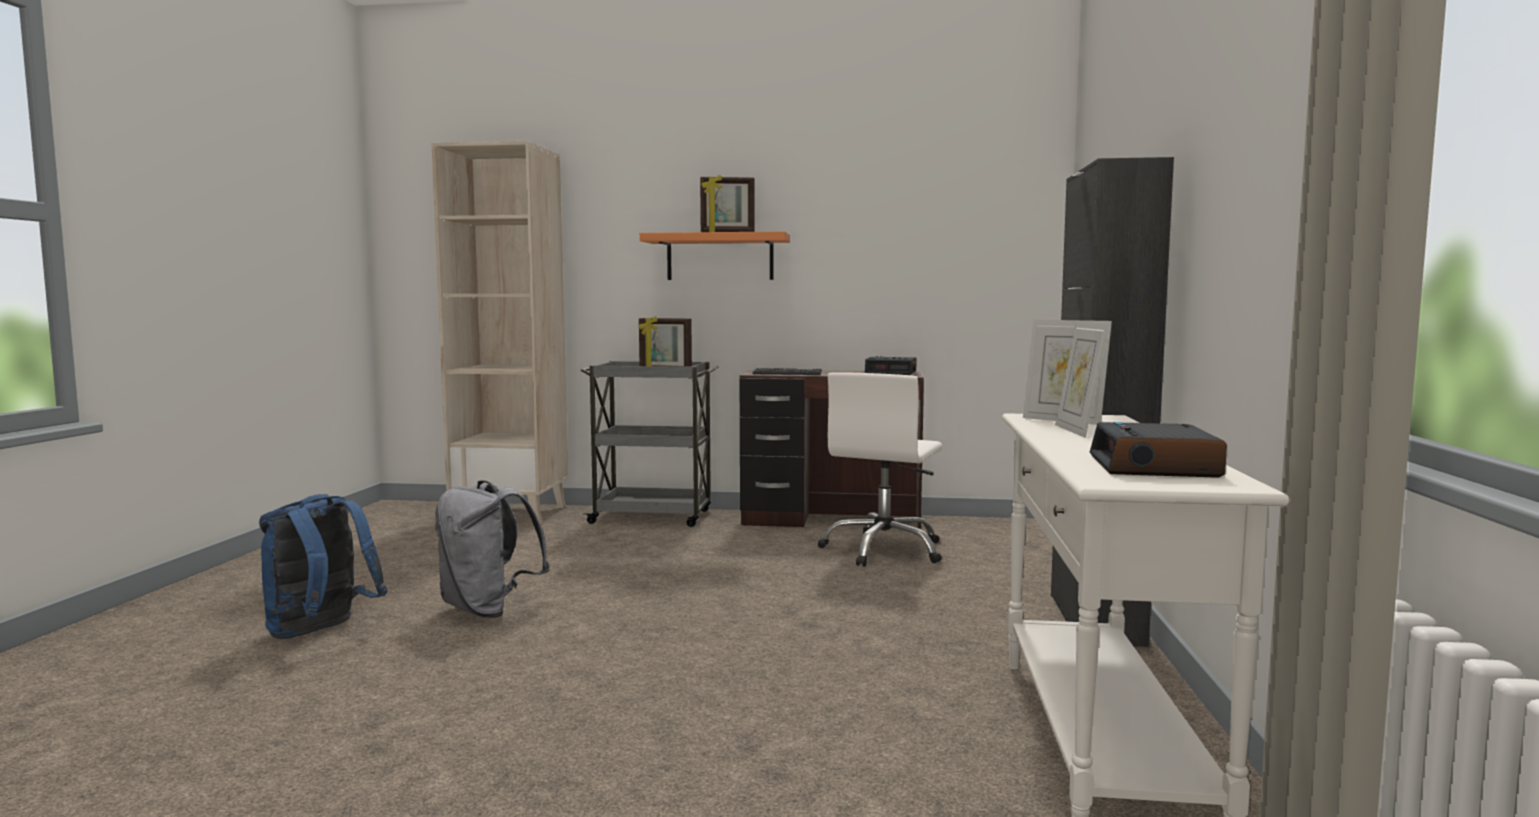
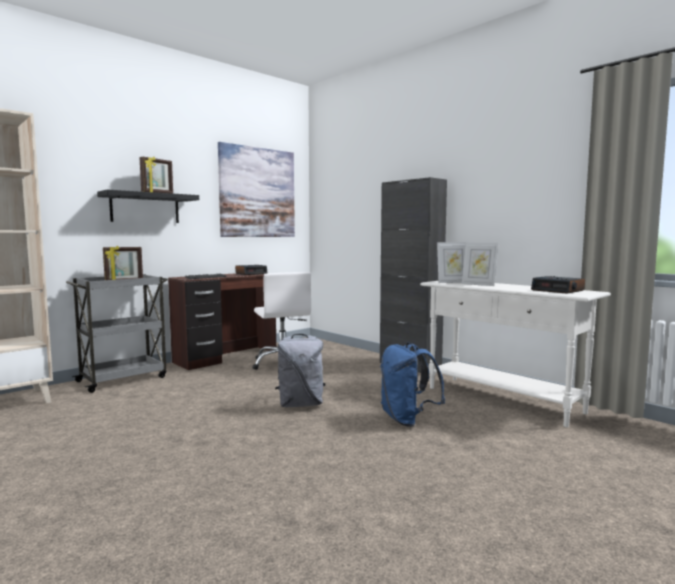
camera: 50 degrees left, 0 degrees up
(320, 632) = (92, 510): blue backpack -> blue backpack (407, 420)
(488, 610) = (173, 451): grey backpack -> grey backpack (301, 404)
(720, 257) = (145, 208): orange shelf -> black shelf
(936, 217) = (257, 192): none -> picture

